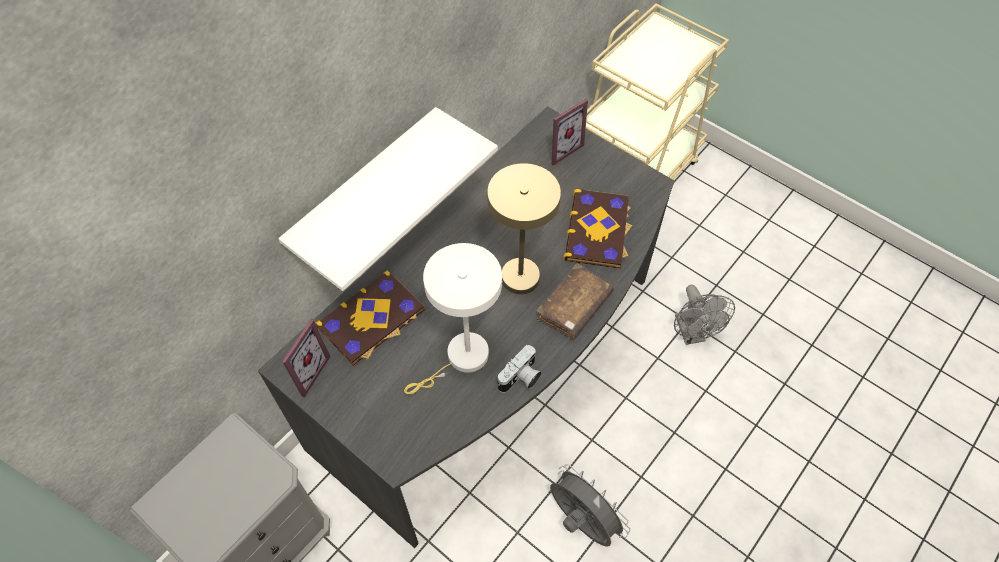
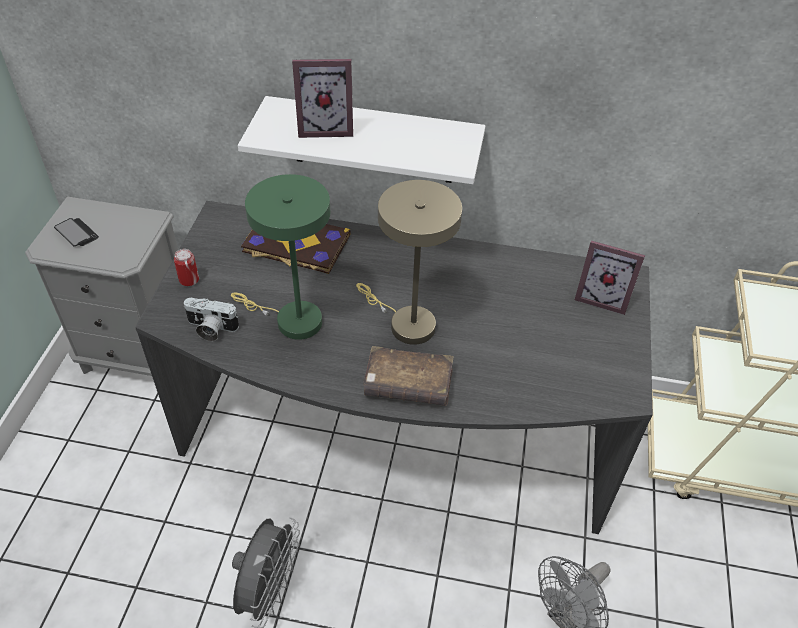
camera: 60 degrees right, 10 degrees down
(202, 512) = (76, 233): none -> phone
(305, 371) = (220, 226): picture frame -> picture frame (325, 128)
(362, 422) = (189, 280): none -> can
(461, 359) = (291, 320): white table lamp -> green table lamp
(521, 378) = (295, 373): camera -> camera (210, 329)
(598, 230) = (522, 368): book -> none

